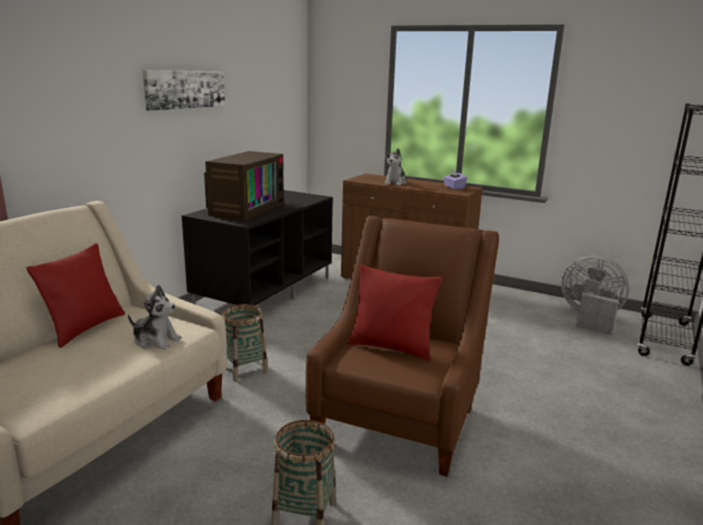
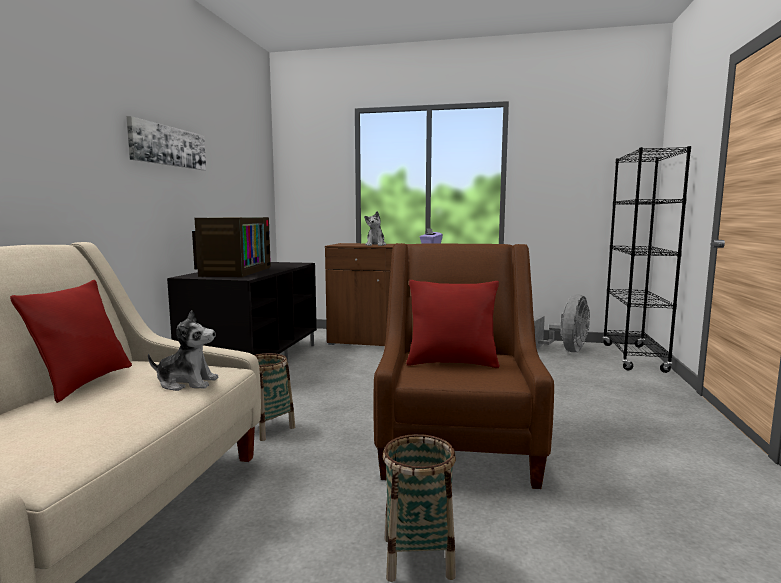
camera: 15 degrees left, 10 degrees down
(589, 318) = (565, 350): grey fan -> grey fan turned 105 degrees clockwise

